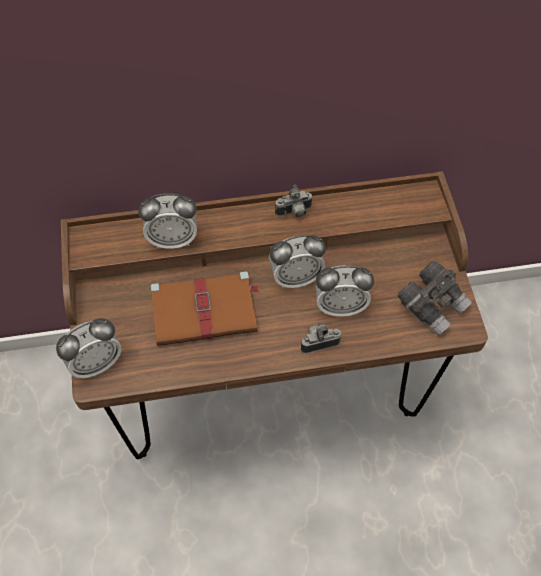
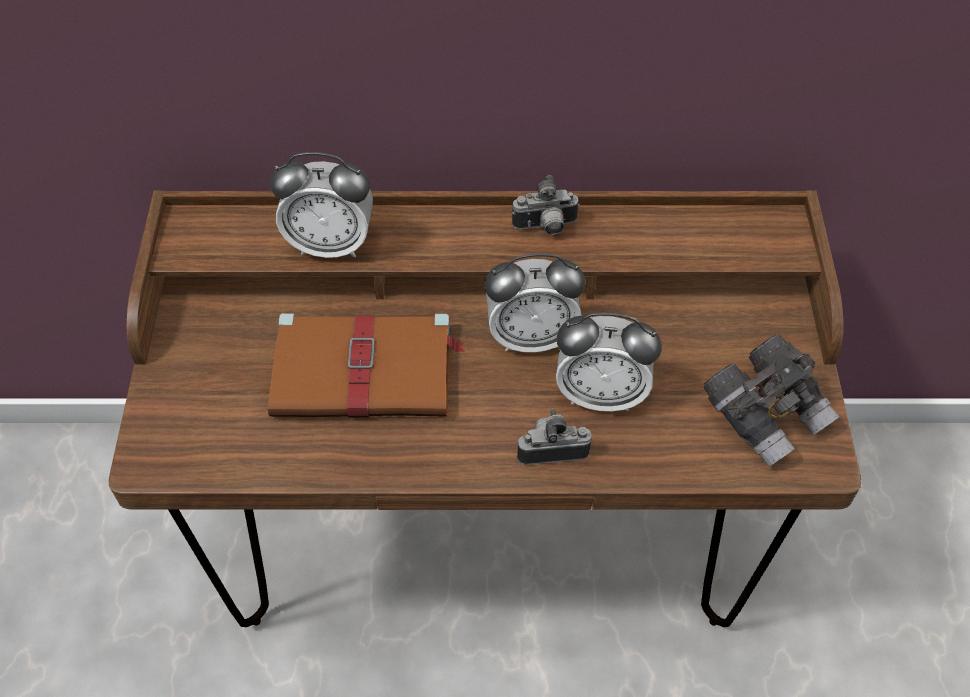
camera: 10 degrees right, 5 degrees down
(96, 363) = (161, 430): alarm clock -> none

